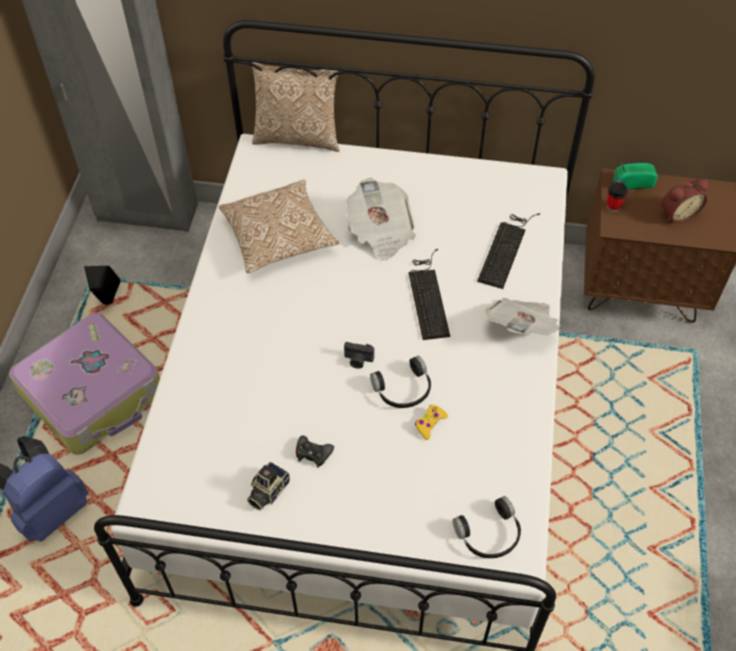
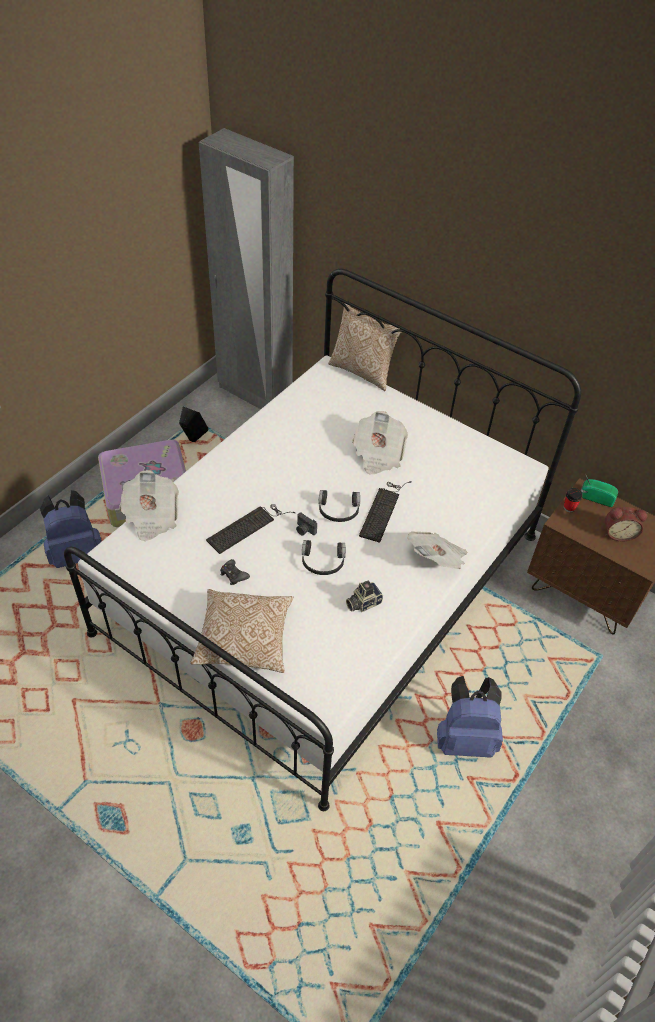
camera: 25 degrees right, 5 degrees down
(166, 428) = (151, 517): none -> newspaper
(267, 491) = (188, 584): camera -> camera (362, 602)
(278, 238) = (305, 430): pillow -> pillow (244, 639)
(430, 423) = (326, 592): yellow game controller -> none
(490, 535) = (317, 683): black headphones -> black headphones (338, 511)
(506, 248) = (462, 502): keyboard -> keyboard (248, 526)
(620, 508) = (465, 738): none -> blue backpack

